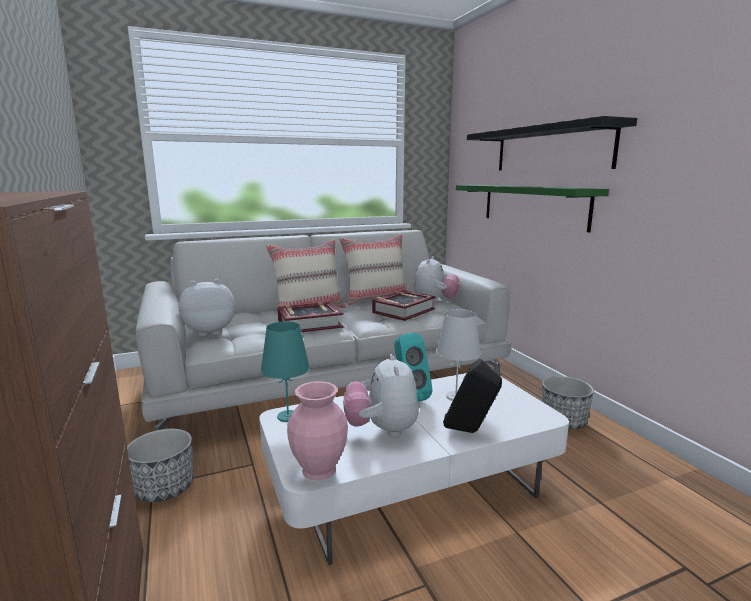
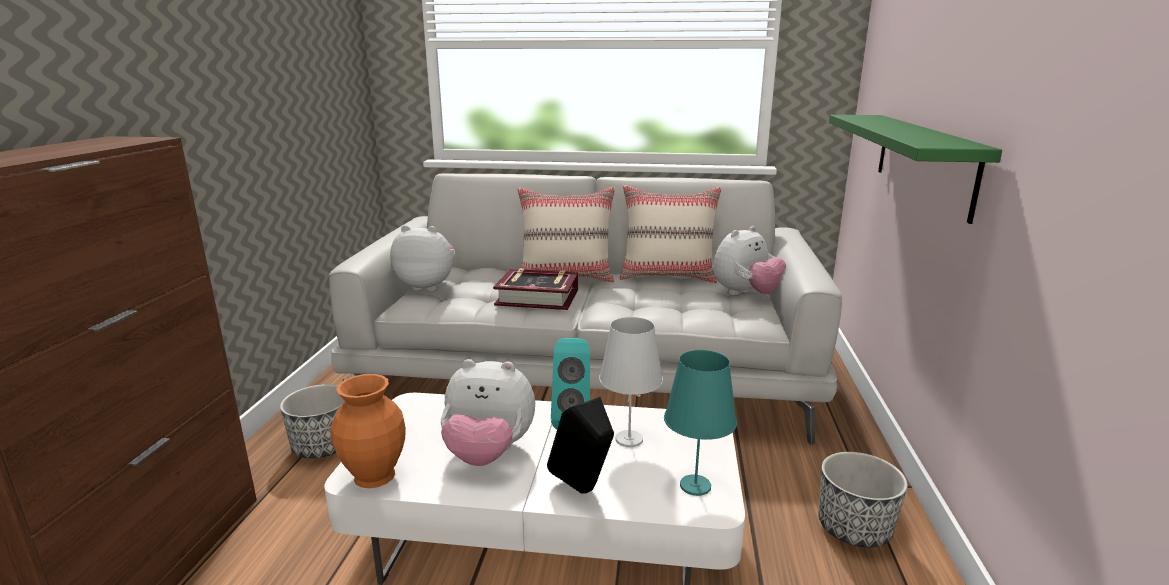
camera: 30 degrees right, 5 degrees up
(288, 416) = (419, 406): turquoise table lamp -> turquoise table lamp (696, 486)
(317, 469) = (373, 475): pink vase -> orange vase
(382, 430) = (488, 453): plush toy -> plush toy turned 105 degrees counterclockwise
(403, 311) = (676, 301): book -> none
(550, 149) = (953, 65): black shelf -> none

